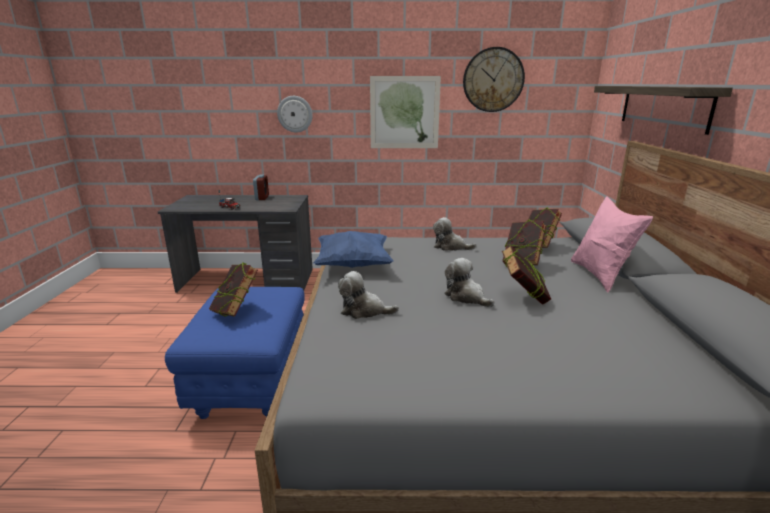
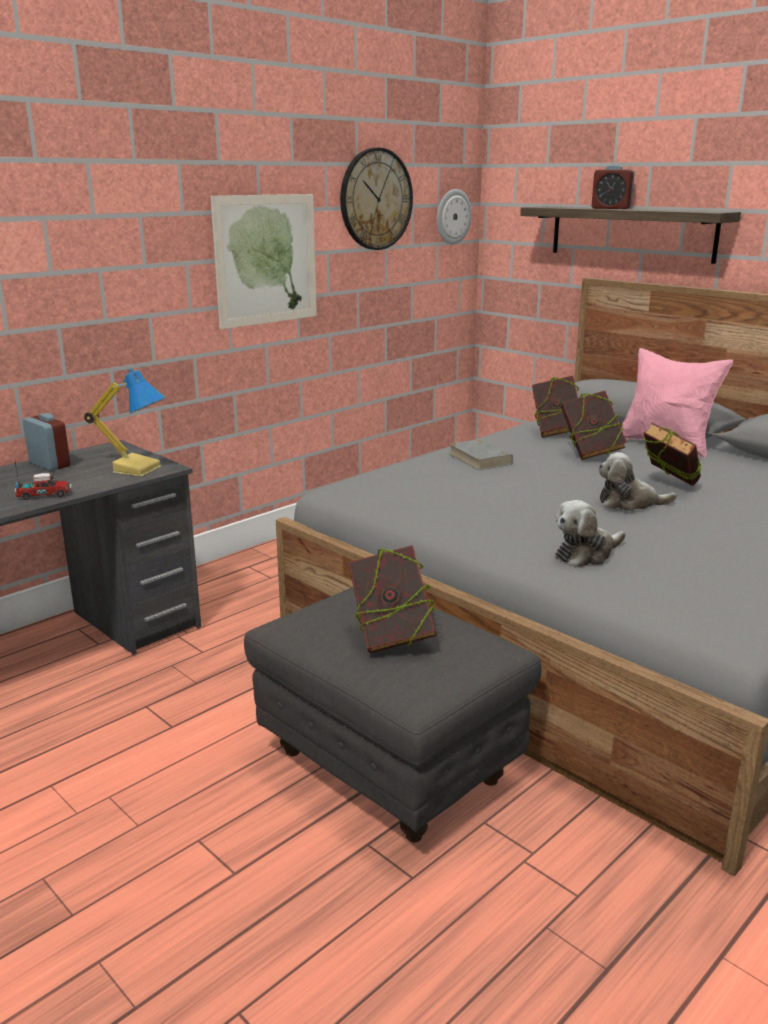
camera: 45 degrees left, 0 degrees up
(252, 384) = (391, 767): blue ottoman -> grey ottoman
(280, 206) = (137, 468): none -> table lamp
(295, 114) = (82, 277): wall clock -> wall clock (452, 216)
(353, 265) = (439, 514): blue pillow -> none
(450, 247) = (480, 459): plush toy -> grey book
(645, 86) = (611, 208): none -> alarm clock

